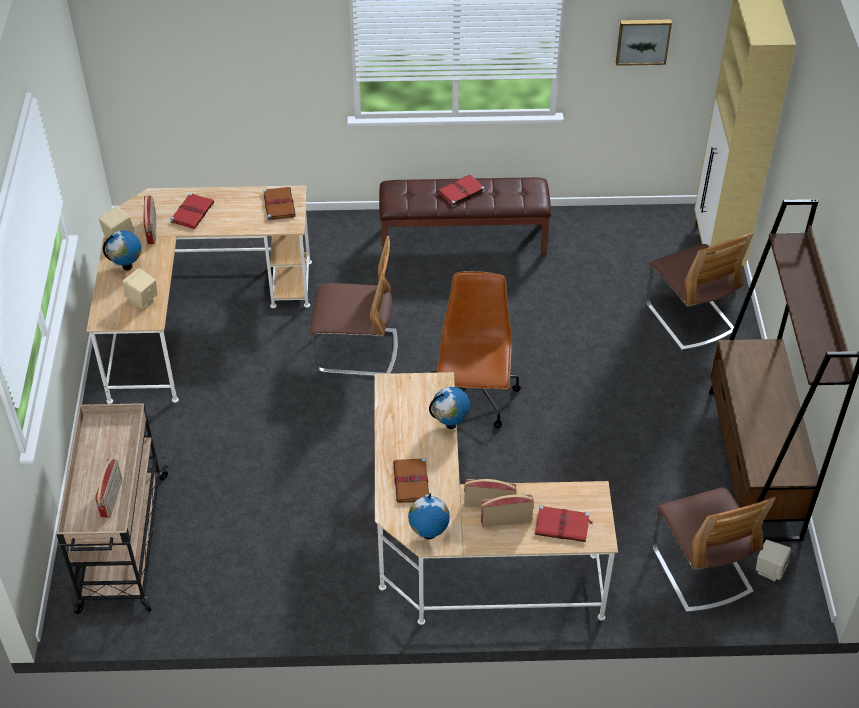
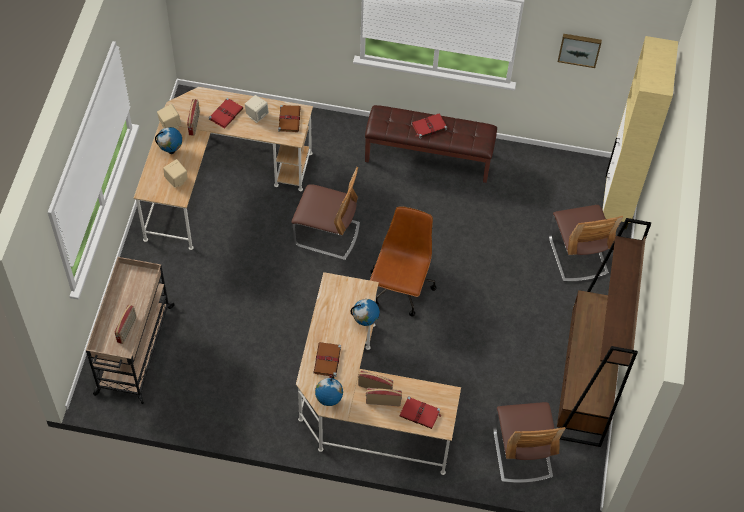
camera: 10 degrees right, 10 degrees up
(769, 569) = (570, 463): beige speaker -> beige speaker (257, 115)

